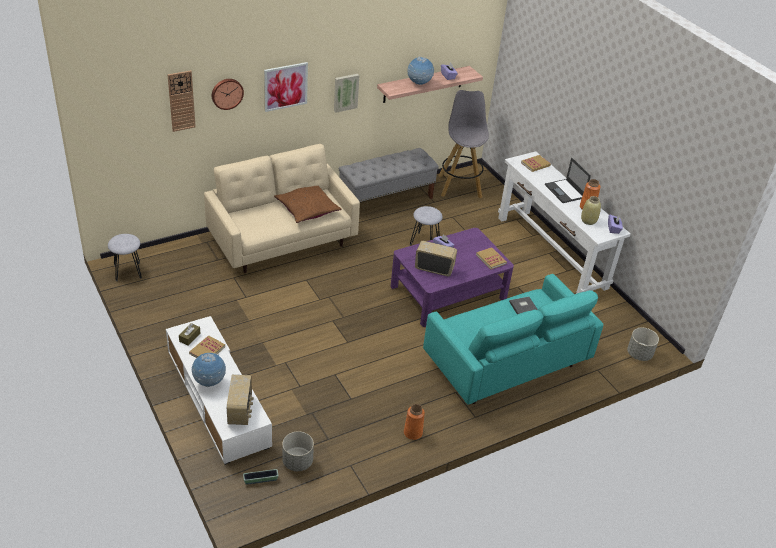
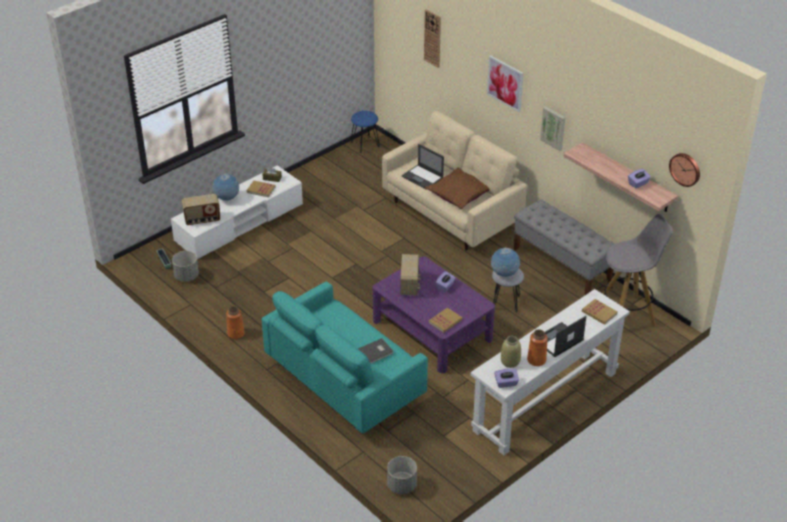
camera: 80 degrees right, 0 degrees up
(128, 271) = (365, 144): grey stool -> blue stool
(227, 93) = (462, 55): wall clock -> wall clock (685, 169)
(269, 223) = (423, 177): none -> laptop
(419, 84) = (604, 167): globe -> globe (504, 274)

